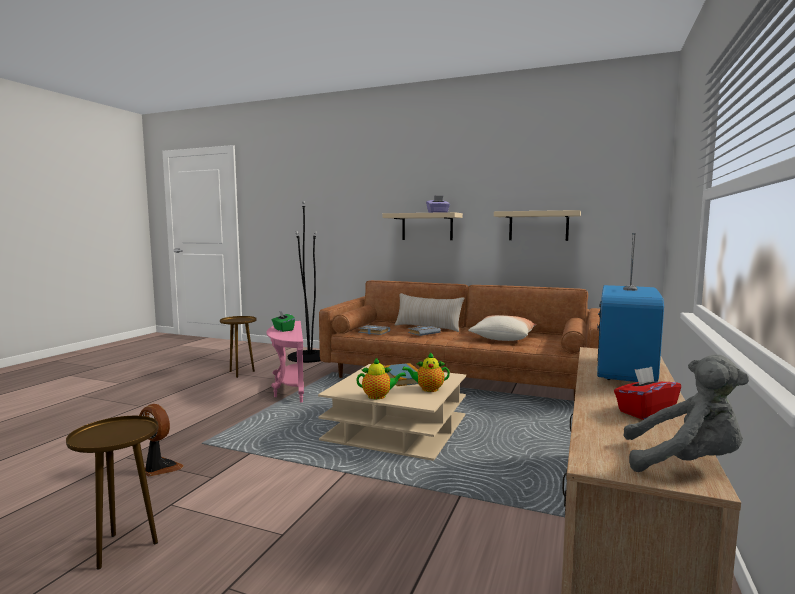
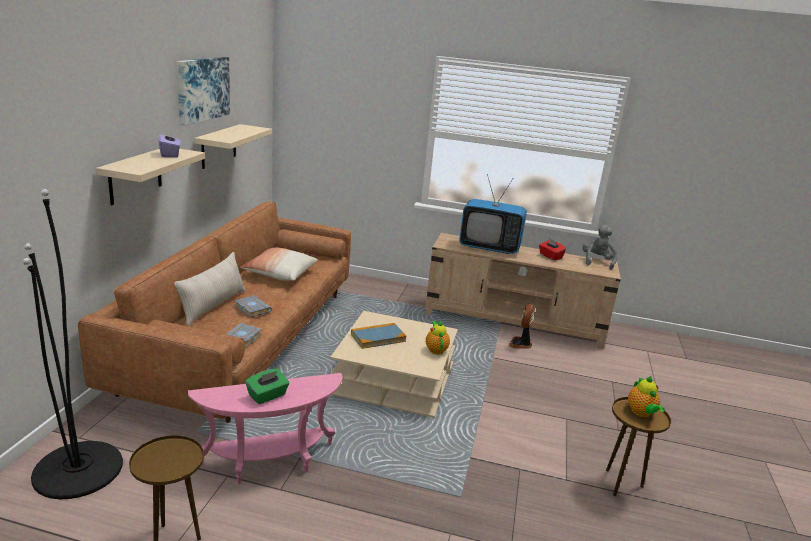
camera: 100 degrees left, 15 degrees up
(159, 469) = (521, 509): fan -> fan (521, 344)
(428, 389) = (411, 328): teapot -> teapot (641, 413)
(515, 175) = (202, 89): none -> picture

